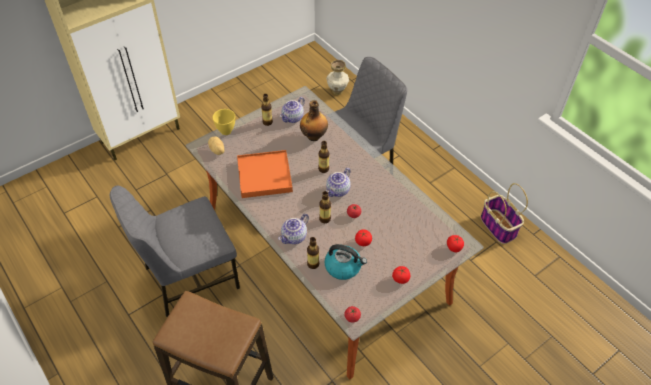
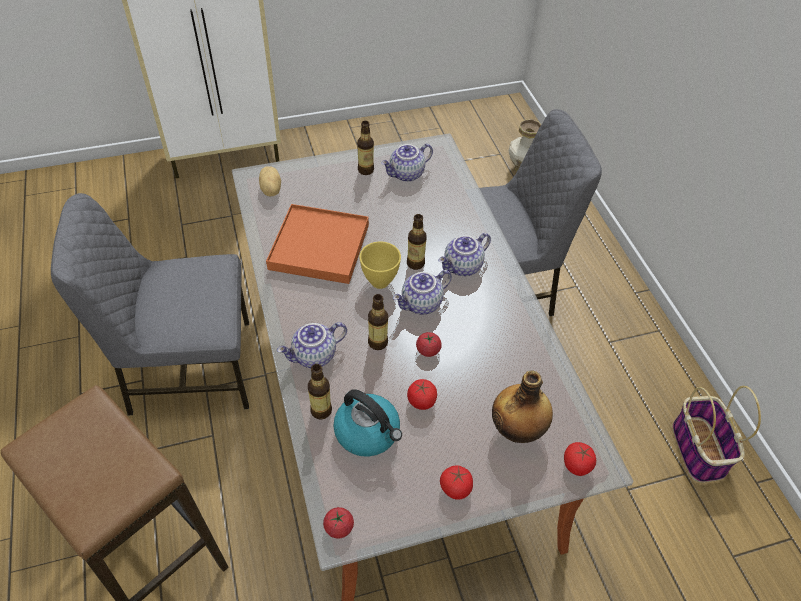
camera: 20 degrees right, 0 degrees up
(225, 132) = (297, 167): yellow bowl -> yellow bowl (379, 282)
(314, 136) = (426, 209): bottle -> bottle (517, 430)
(350, 163) = (463, 267): none -> teapot

